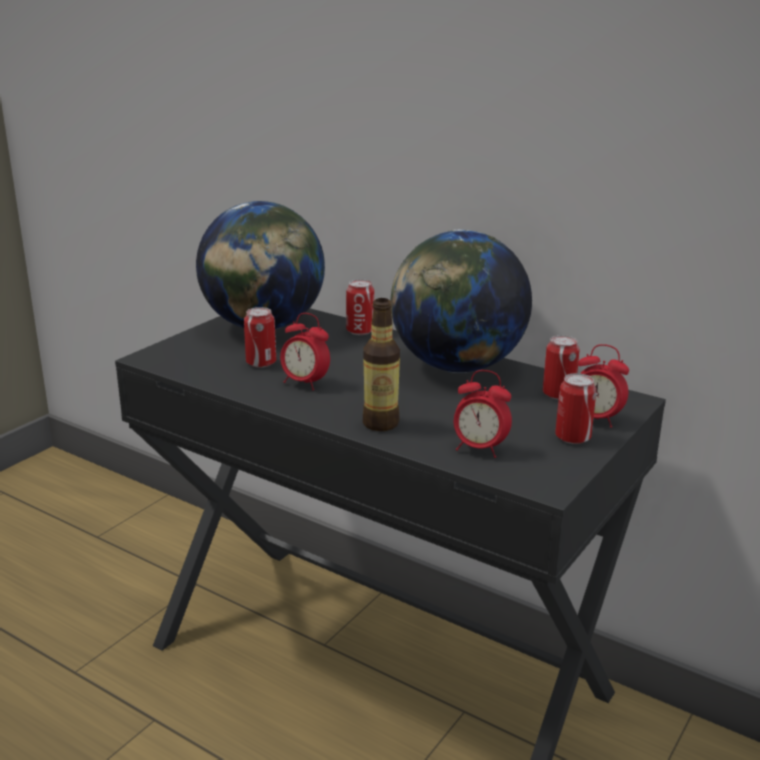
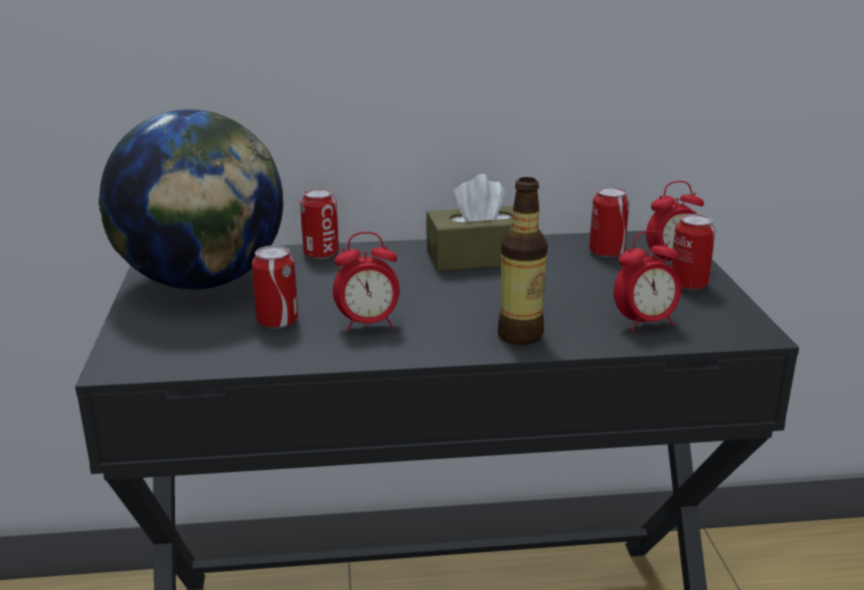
camera: 40 degrees left, 0 degrees up
(457, 367) = (480, 257): globe -> brown tissue box

